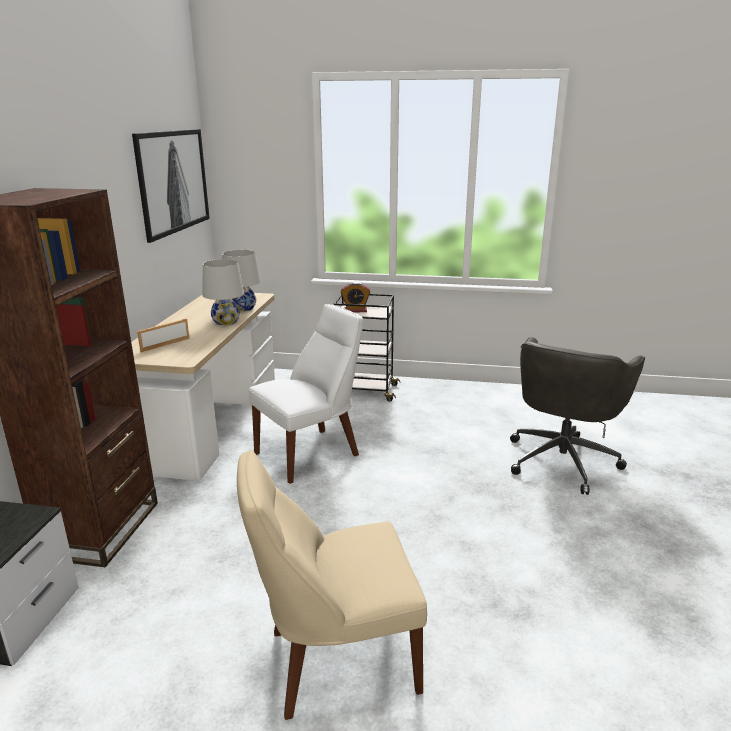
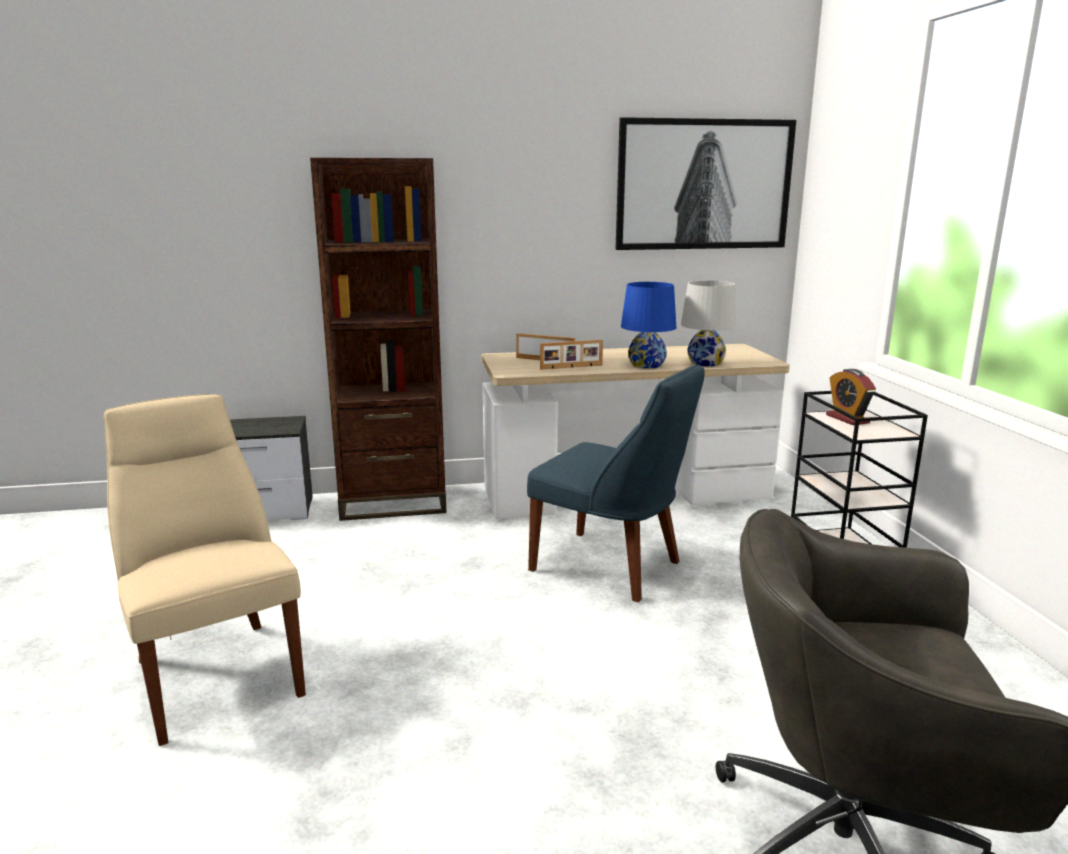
camera: 70 degrees right, 5 degrees down
(199, 340) = (571, 367): none -> picture frame
(226, 321) = (646, 365): white table lamp -> blue table lamp
(311, 453) = (612, 568): white chair -> blue chair

